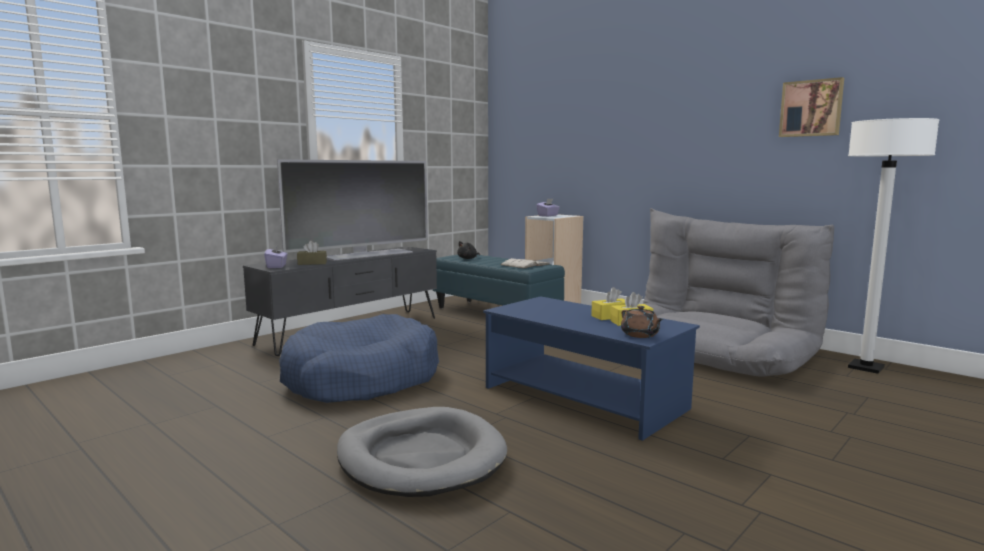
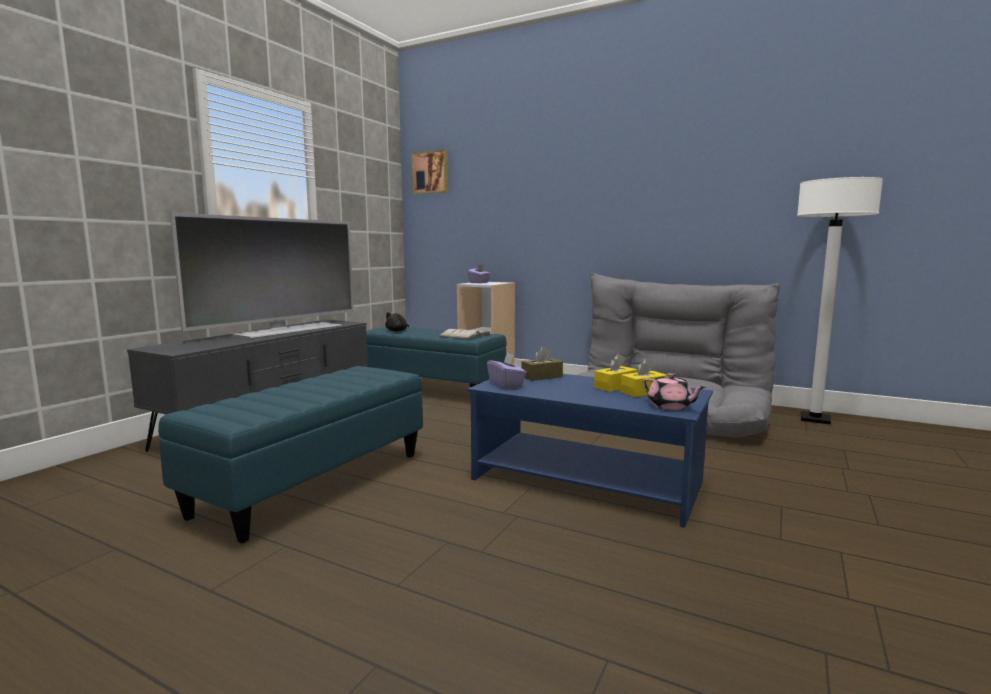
camera: 15 degrees left, 0 degrees up
(277, 266) = (178, 348): purple tissue box -> purple tissue box (506, 384)
(312, 263) = (224, 343): brown tissue box -> brown tissue box (542, 377)
(361, 379) = (313, 484): blue dog bed -> blue ottoman
(421, 457) = (446, 591): grey dog bed -> none
(640, 335) = (670, 406): brown teapot -> pink teapot
(811, 108) = (750, 171): picture -> picture (431, 172)

